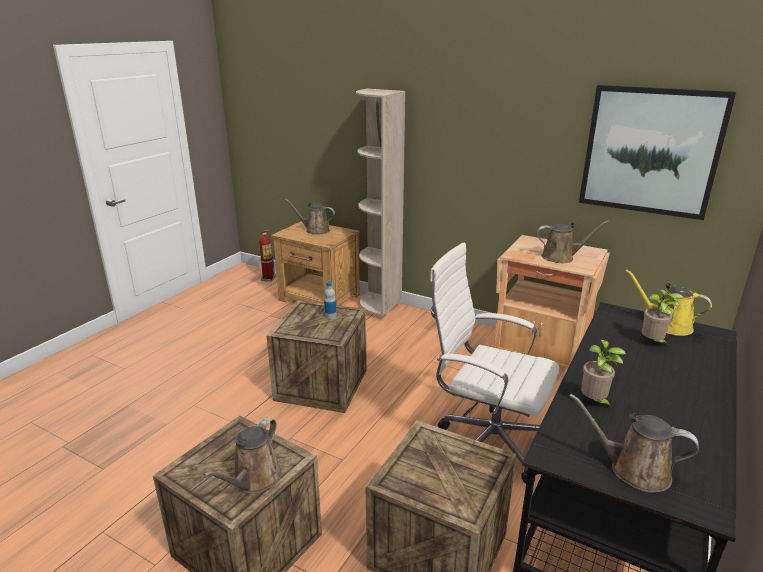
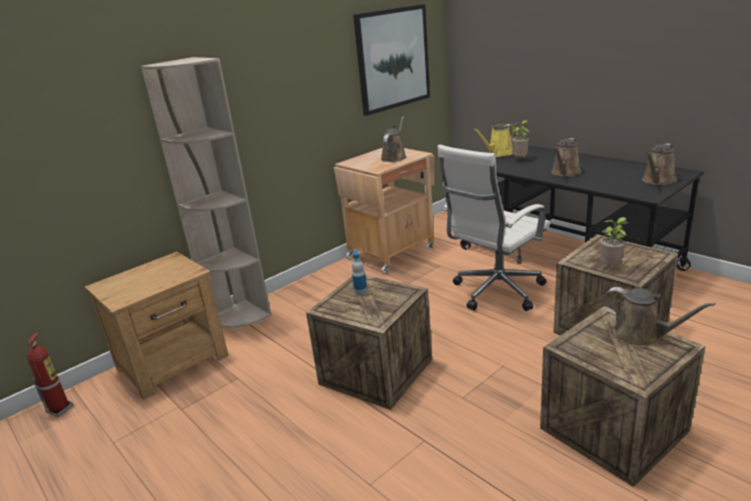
camera: 70 degrees left, 0 degrees up
(315, 230) = (139, 278): brown watering can -> brown watering can (565, 173)
(594, 402) = (591, 180): potted plant -> potted plant (611, 268)

